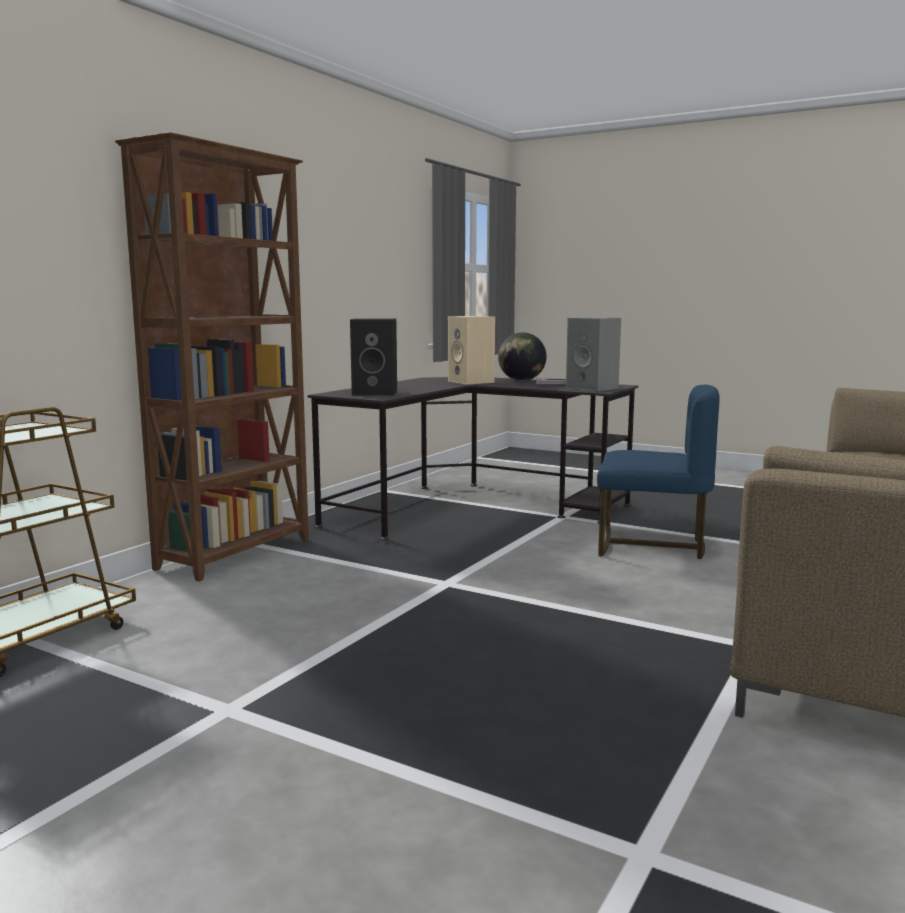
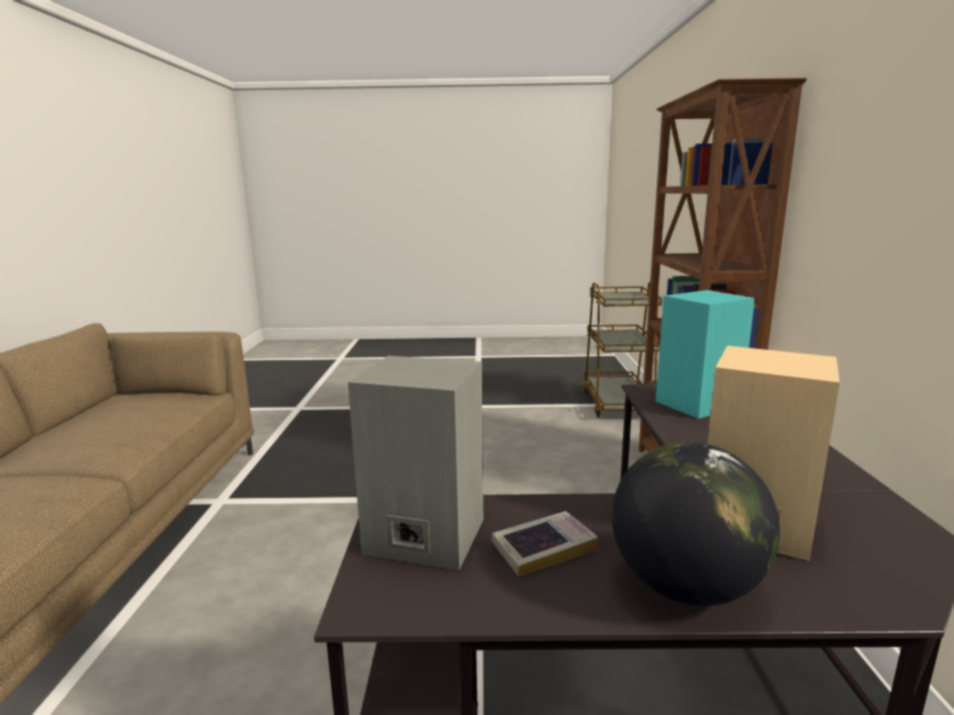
camera: 150 degrees right, 5 degrees up
(376, 393) = (698, 404): black speaker -> turquoise speaker
(651, 545) = (294, 652): blue chair -> none

